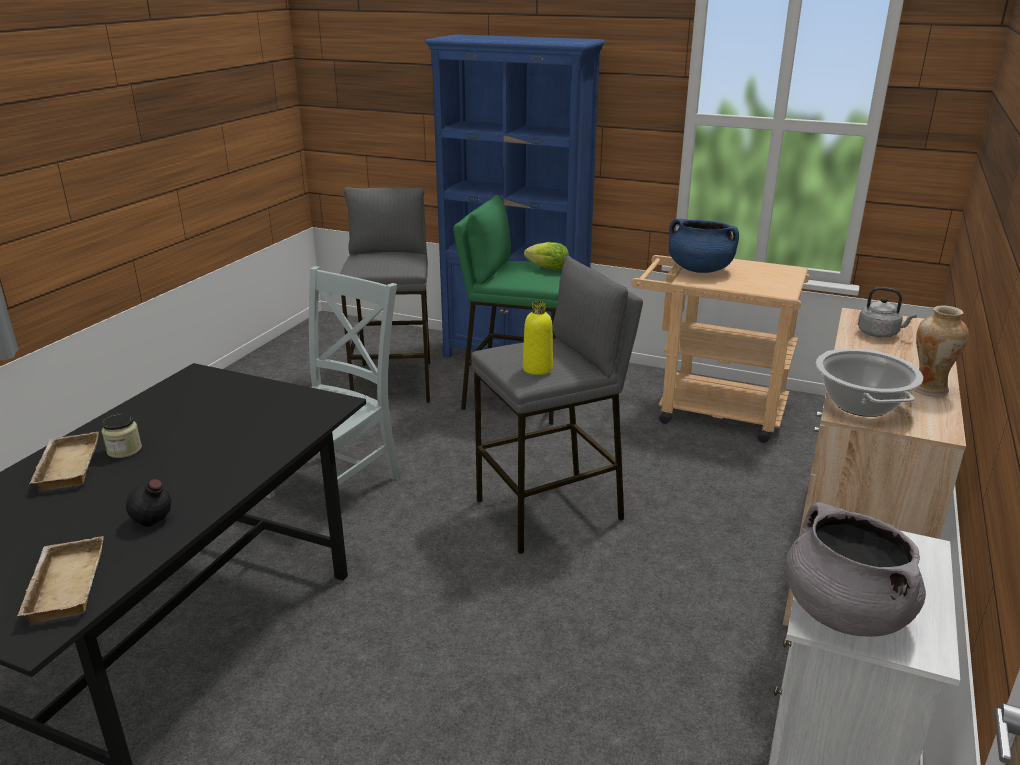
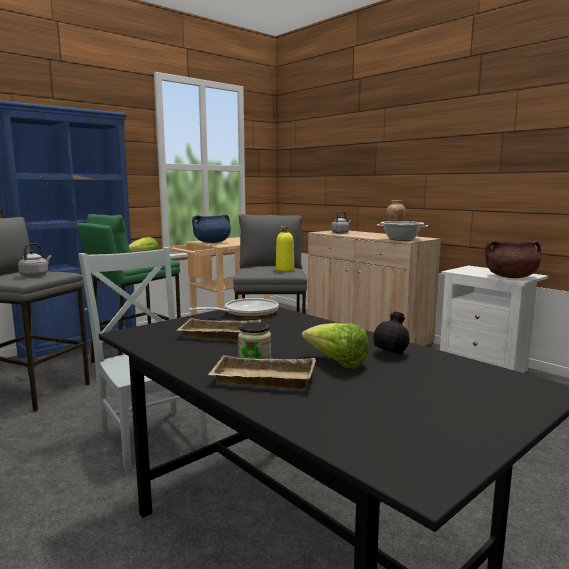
camera: 65 degrees left, 15 degrees down
(63, 585) = (477, 380): beige tray -> beige tray (218, 335)
(115, 494) = (336, 363): none -> lettuce
(299, 405) = (246, 313): none -> frying pan
(380, 264) = (35, 275): none -> grey kettle
(844, 612) = (510, 277): grey cooking pot -> brown cooking pot

